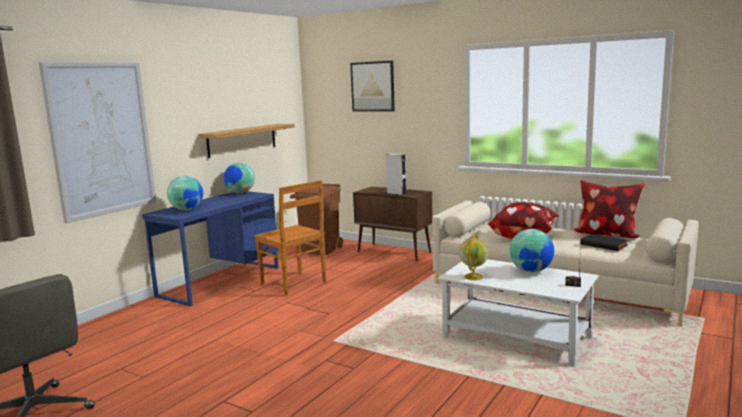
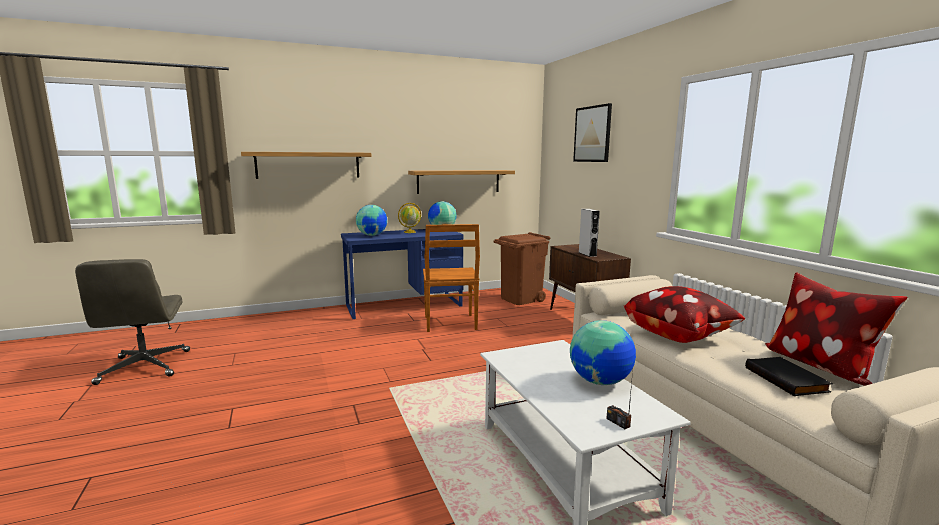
camera: 35 degrees right, 0 degrees up
(101, 139) = (308, 165): picture -> shelf
(473, 277) = (517, 365): globe -> globe (410, 232)

